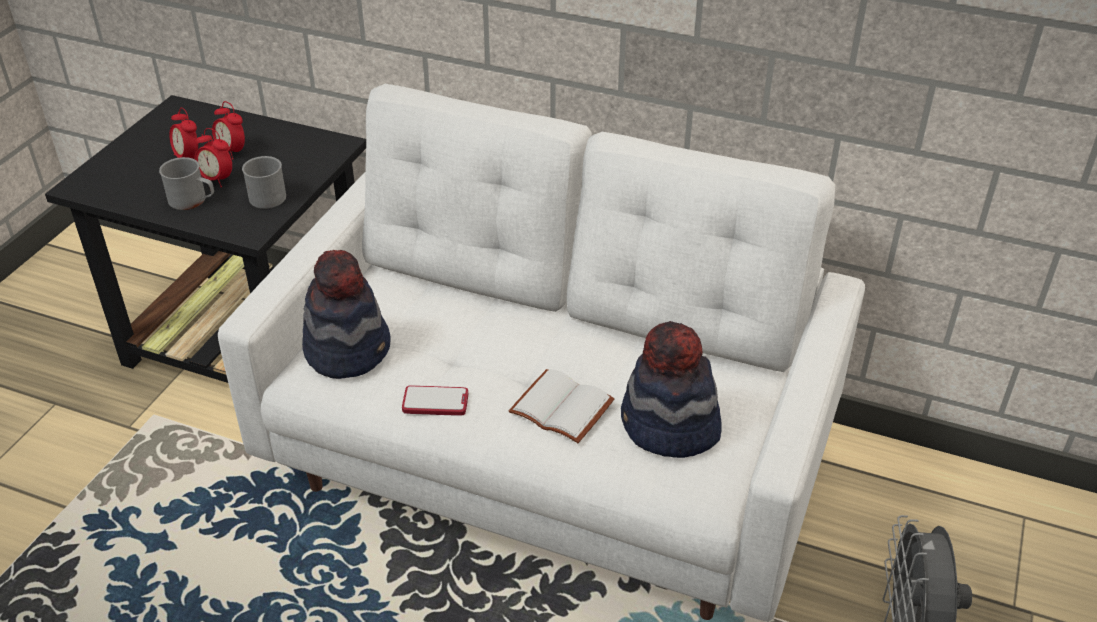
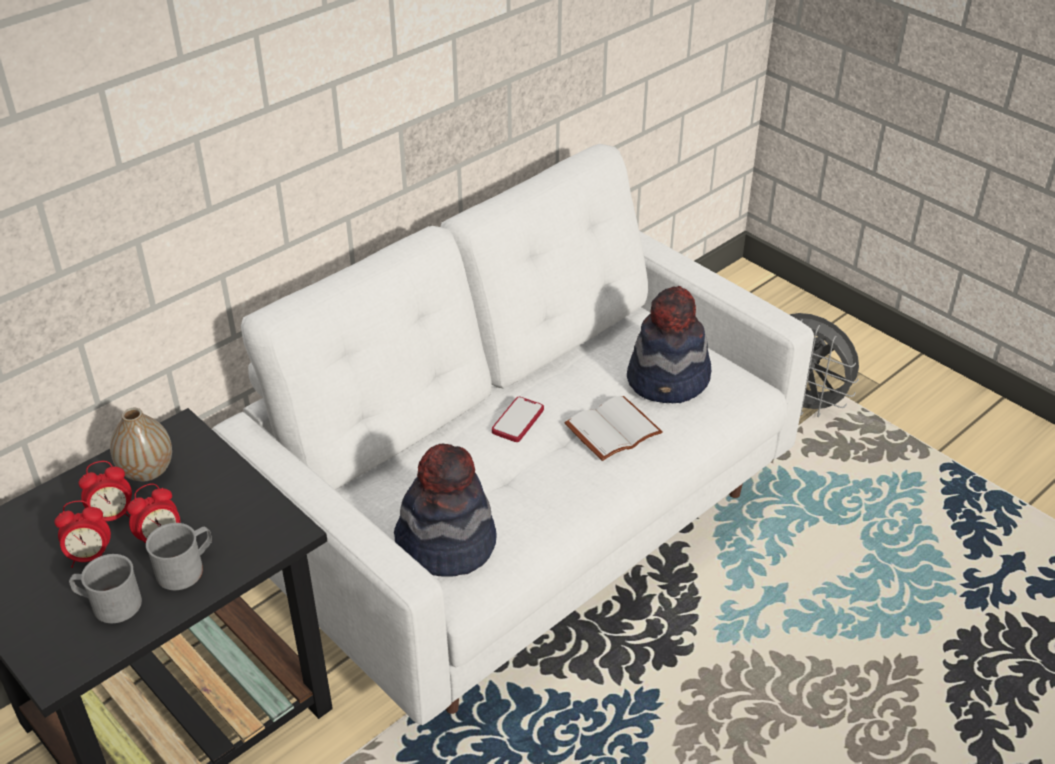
camera: 65 degrees left, 0 degrees up
(267, 194) = (228, 505): grey mug -> grey mug (109, 604)
(286, 148) = (147, 471): none -> vase
(435, 402) = (559, 503): phone -> phone (518, 421)

